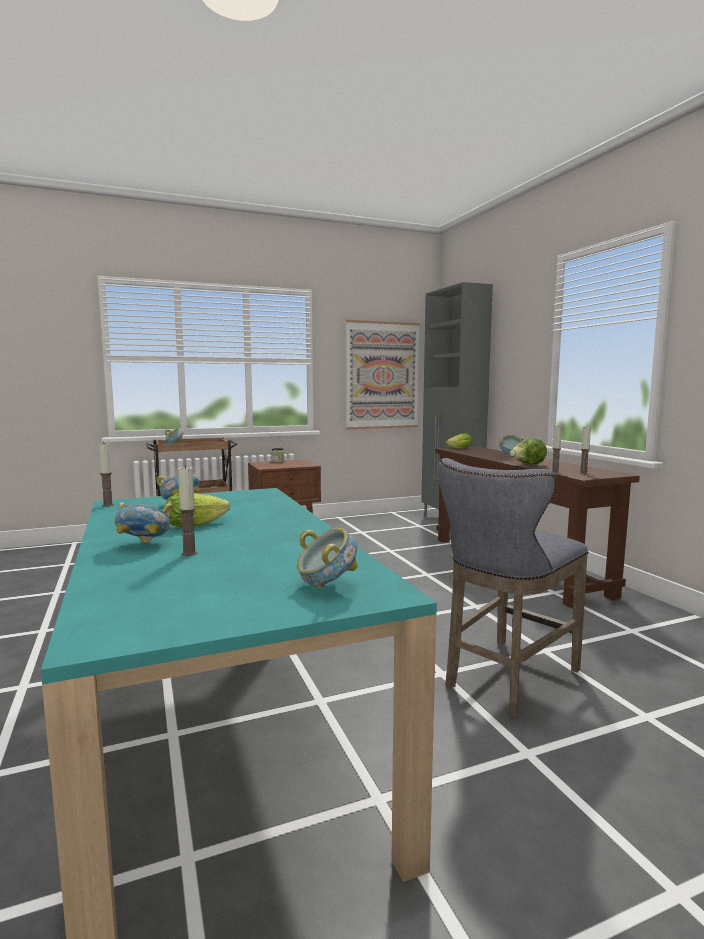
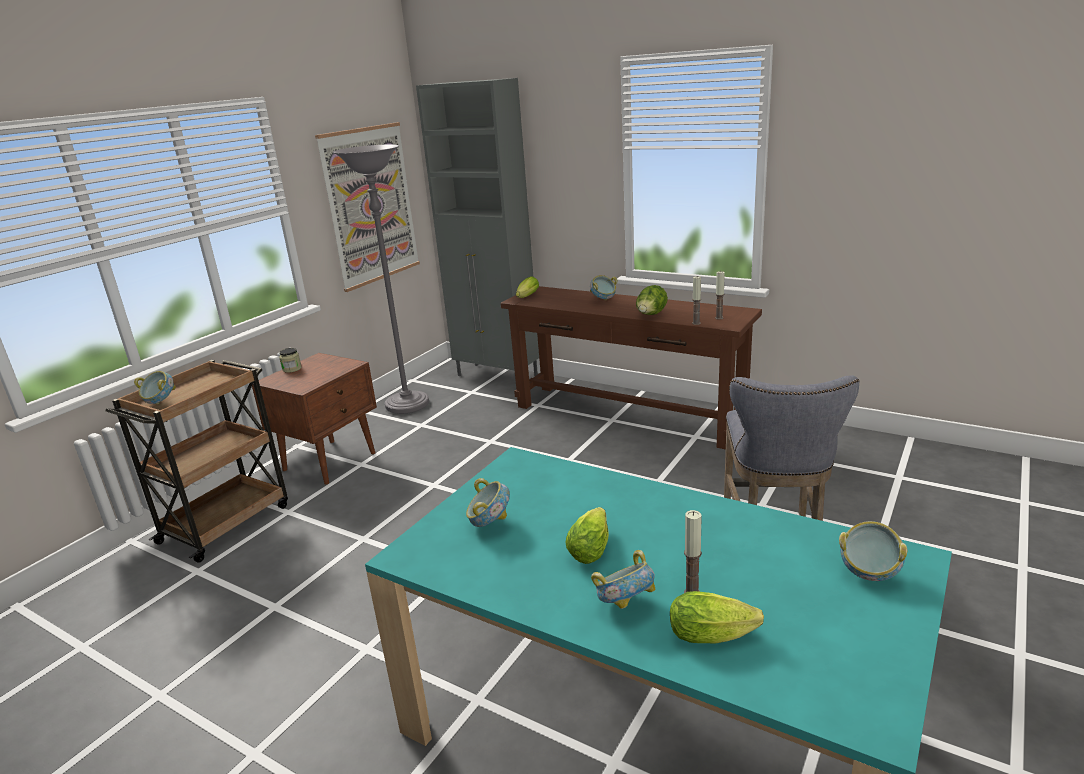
camera: 35 degrees left, 15 degrees up
(108, 505) = (408, 564): candle -> none
(147, 570) = (716, 635): none -> lettuce
(369, 522) = (407, 405): none -> grey floor lamp

